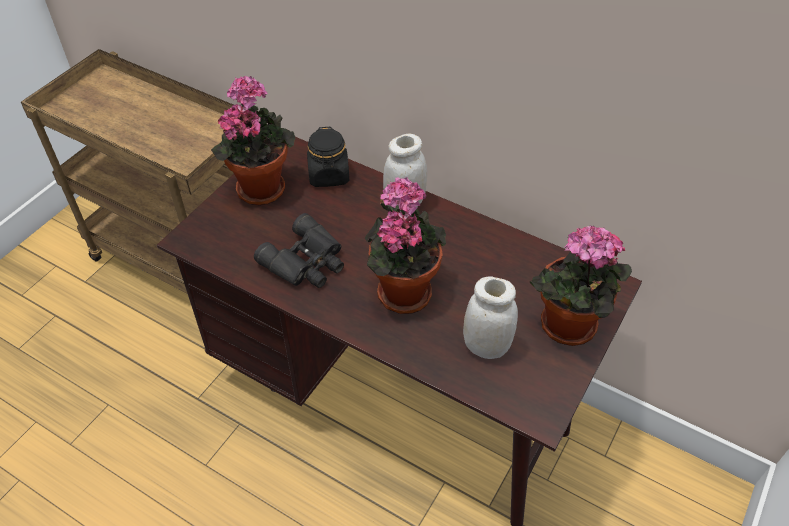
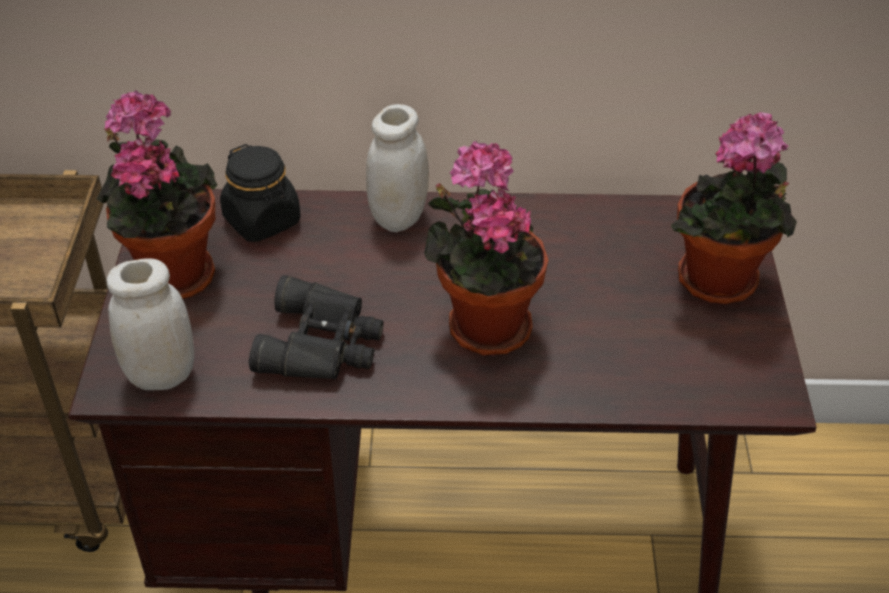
camera: 30 degrees left, 5 degrees down
(486, 346) = (643, 347): white jar -> white jar (161, 375)

